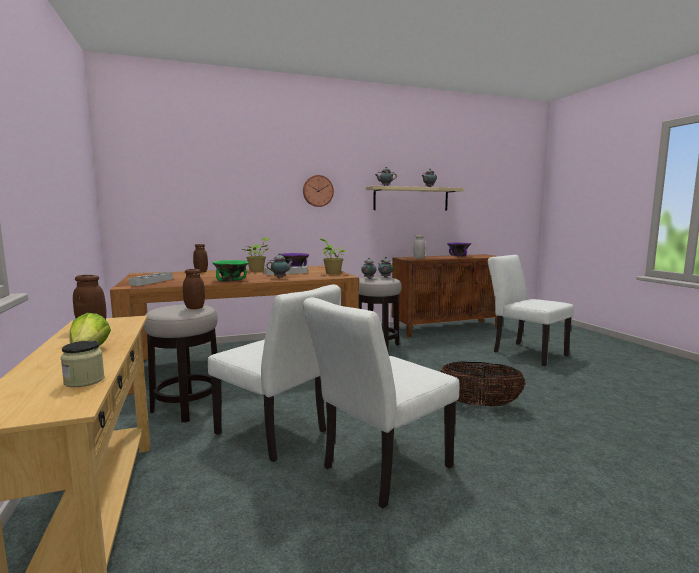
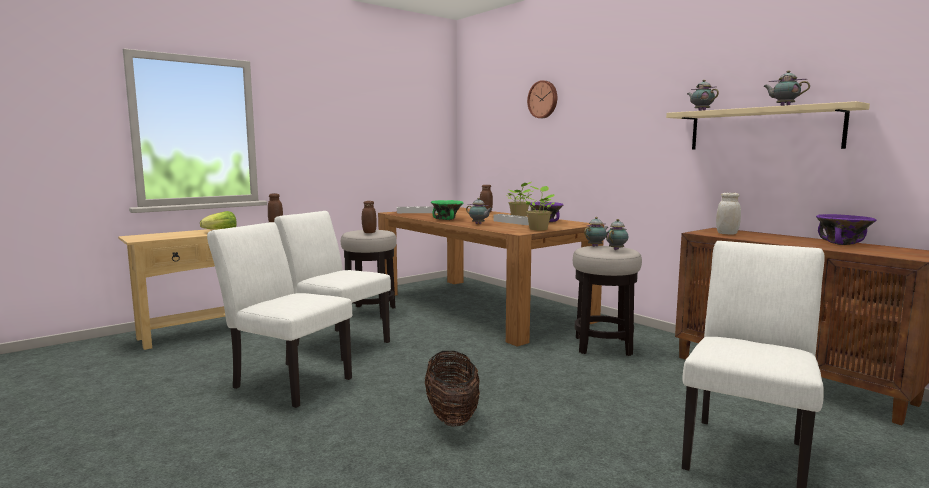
camera: 70 degrees right, 0 degrees up
(84, 381) = (172, 236): jar -> none
(277, 435) = (336, 343): white chair -> white chair turned 105 degrees clockwise
(317, 191) = (618, 124): wall clock -> wall clock (543, 99)

